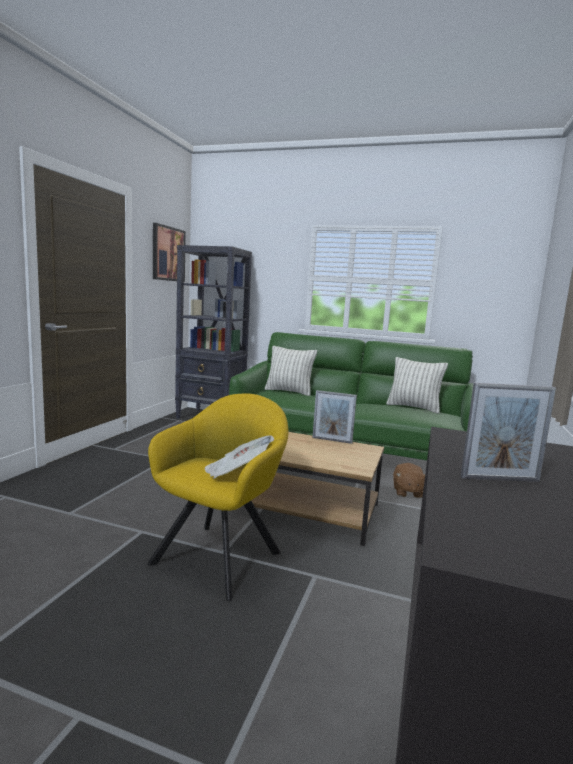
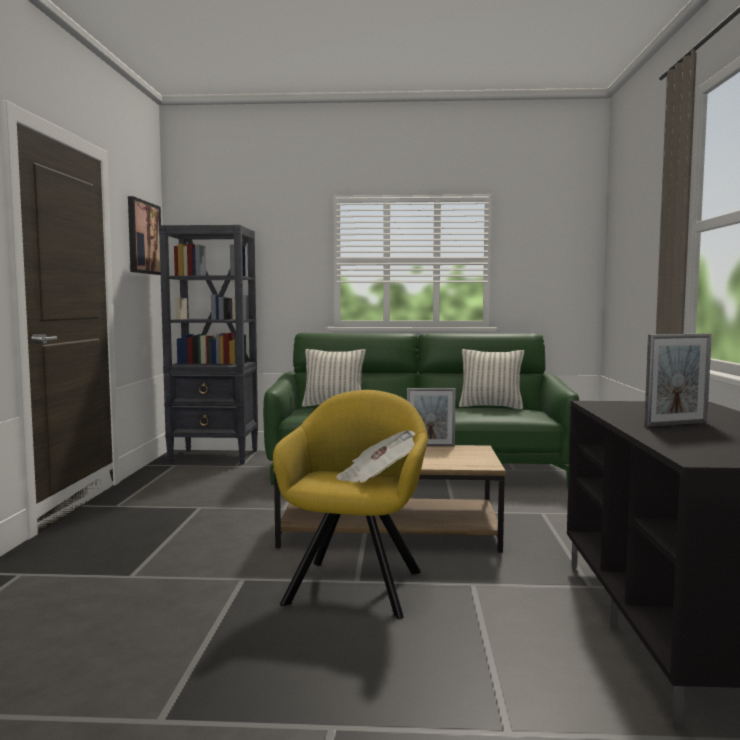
camera: 15 degrees left, 5 degrees down
(407, 492) = (511, 501): brown plush toy -> none

